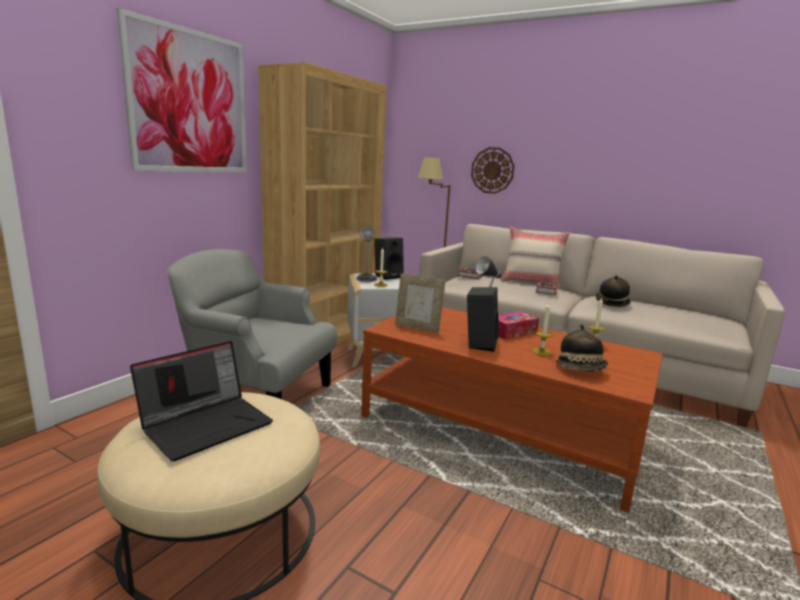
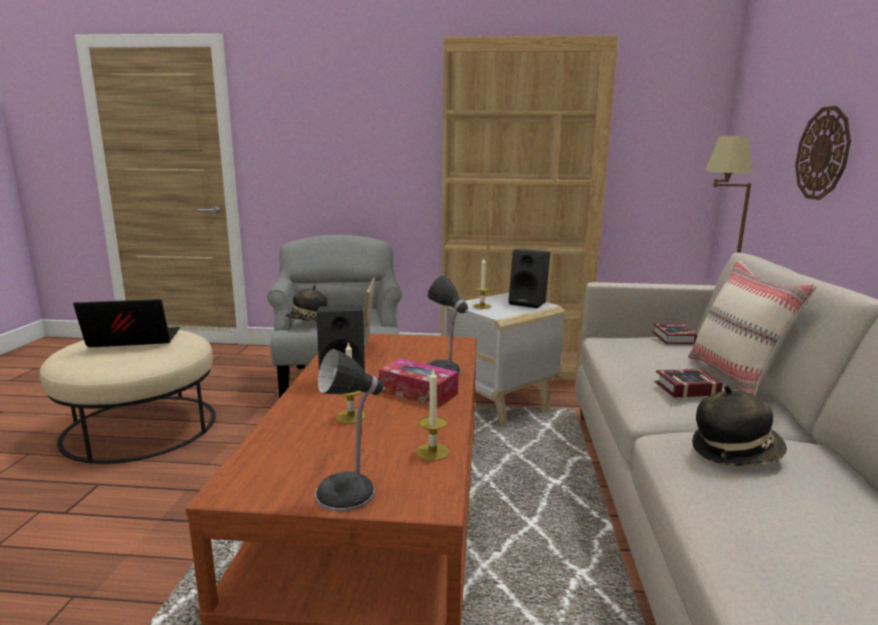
camera: 65 degrees right, 0 degrees up
(190, 102) = (370, 100): picture -> none
(207, 424) = (132, 341): laptop -> laptop turned 150 degrees clockwise
(366, 279) = (495, 299): table lamp -> table lamp (349, 493)
(581, 369) = (297, 447): hat -> hat (307, 321)

